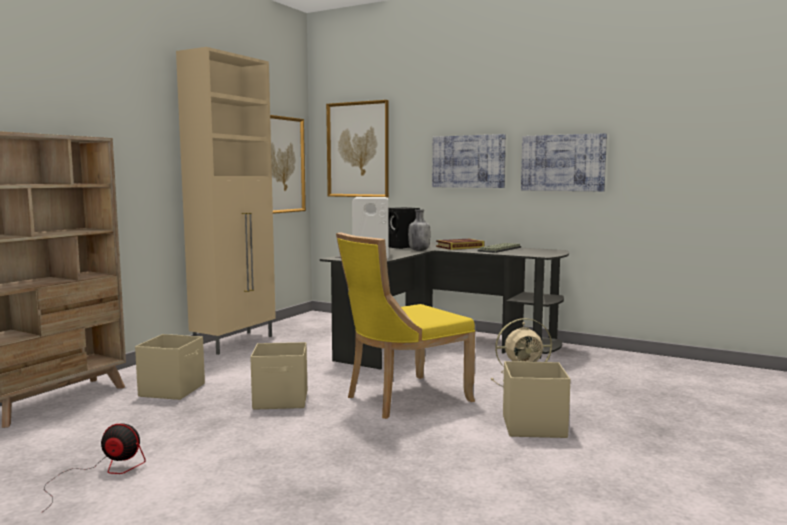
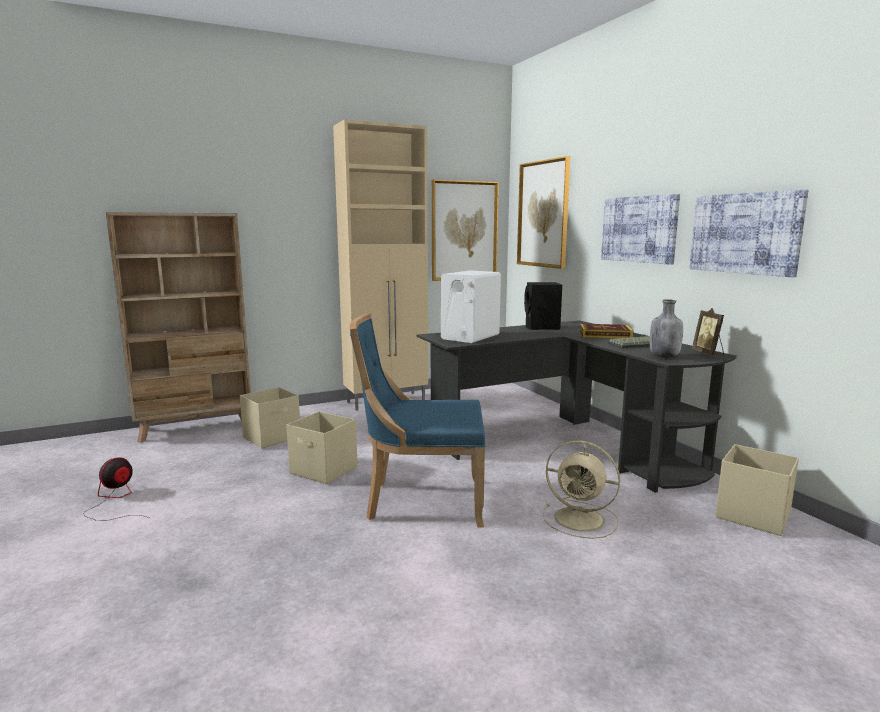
camera: 35 degrees right, 5 degrees up
(100, 473) = (115, 500): fan -> fan turned 105 degrees counterclockwise
(403, 399) = (421, 501): yellow chair -> blue chair
(419, 250) = (543, 334): grey bottle -> grey bottle (664, 356)
(532, 426) = (492, 584): beige storage box -> beige storage box (751, 515)
(551, 250) = (708, 353): none -> picture frame

